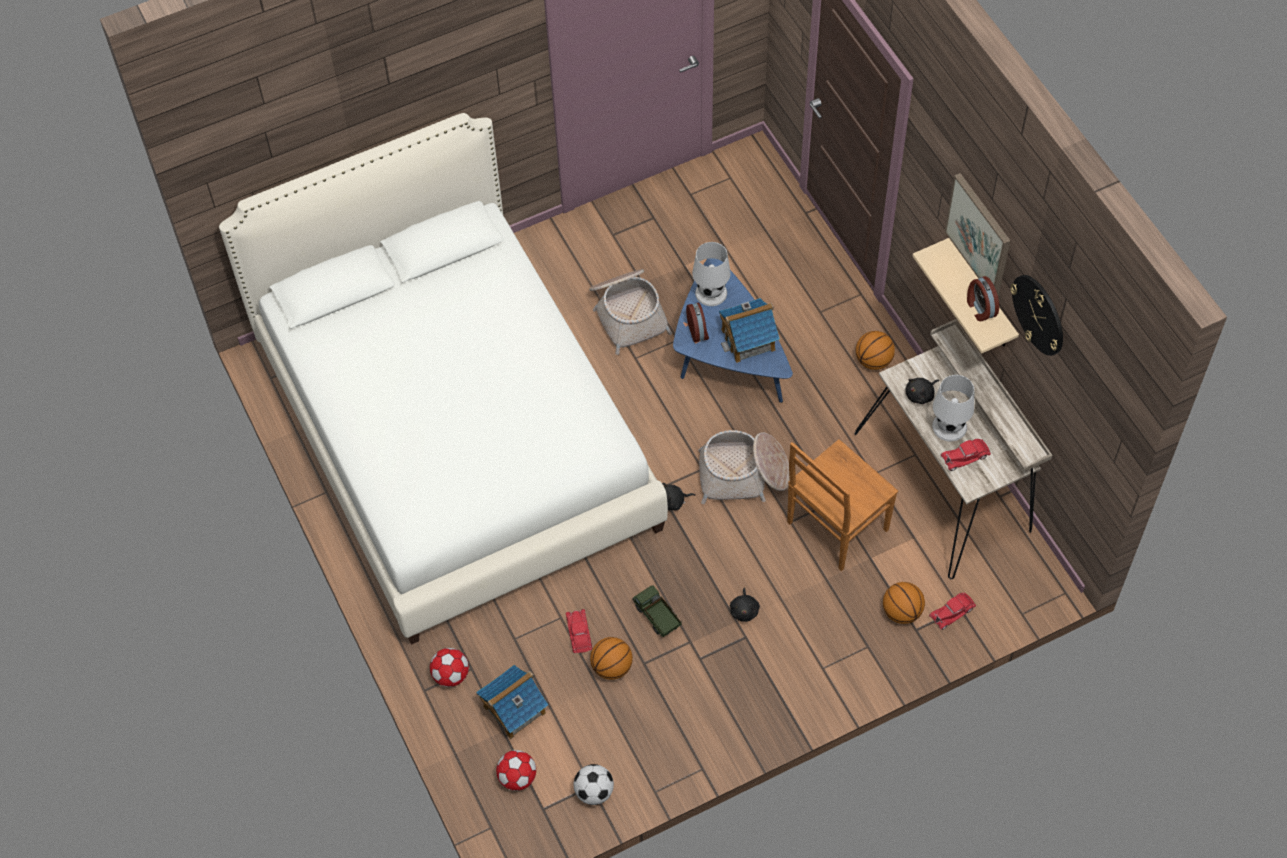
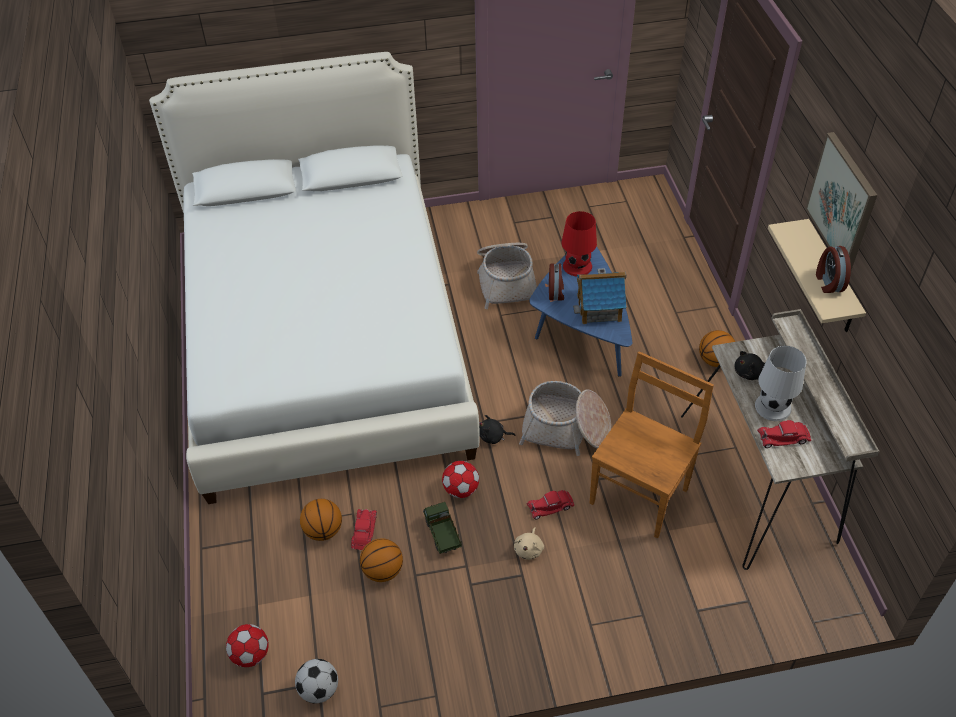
camera: 15 degrees right, 10 degrees down
(451, 675) = (231, 540): football -> football (461, 489)
(514, 710) = (275, 587): toy house -> none
(710, 293) = (577, 266): white table lamp -> red table lamp
(744, 610) = (529, 549): black plush toy -> beige plush toy
(835, 527) = (640, 494): brown chair -> brown chair turned 150 degrees clockwise
(901, 612) = (686, 589): basketball -> basketball (323, 531)
(952, 612) = (739, 602): red toy car -> red toy car (550, 506)
(1038, 314) = (894, 280): wall clock -> none

